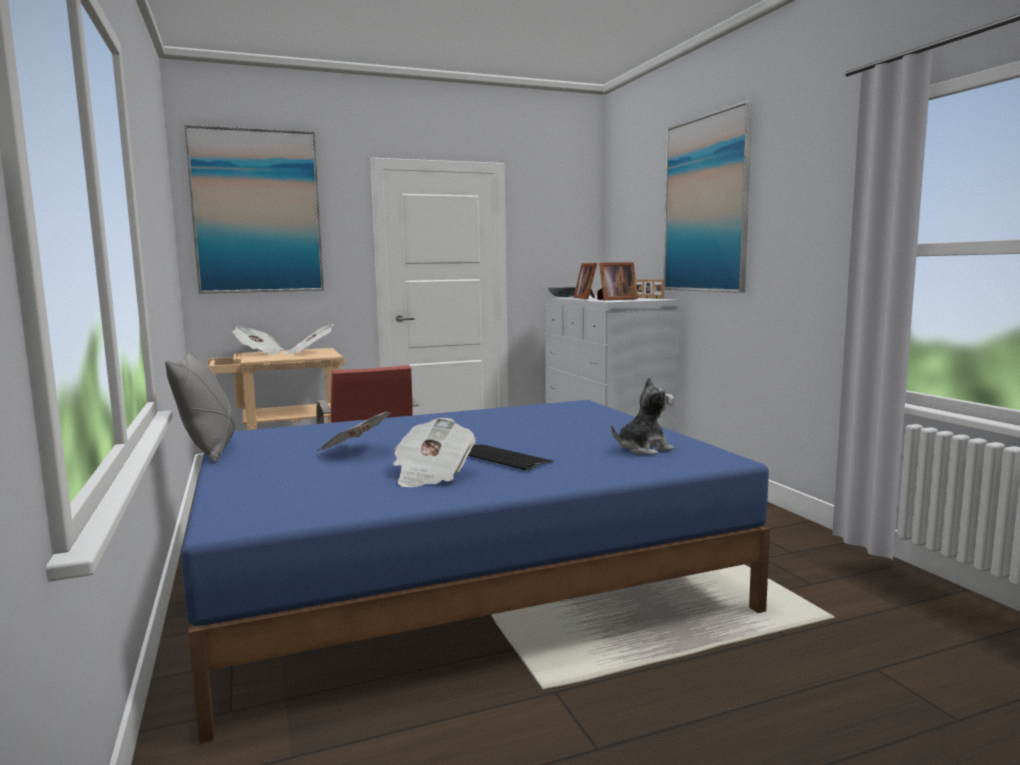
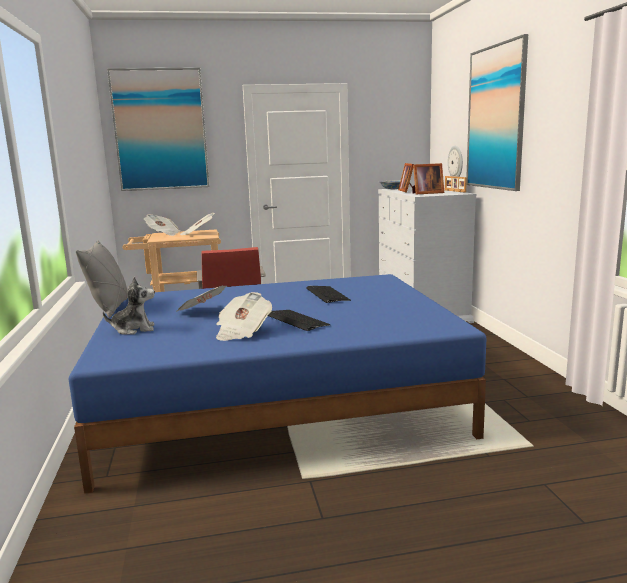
camera: 10 degrees right, 5 degrees up
(521, 425) = (327, 295): none -> keyboard
(643, 449) = (401, 317): plush toy -> plush toy (134, 329)
(645, 263) = (456, 162): none -> wall clock

